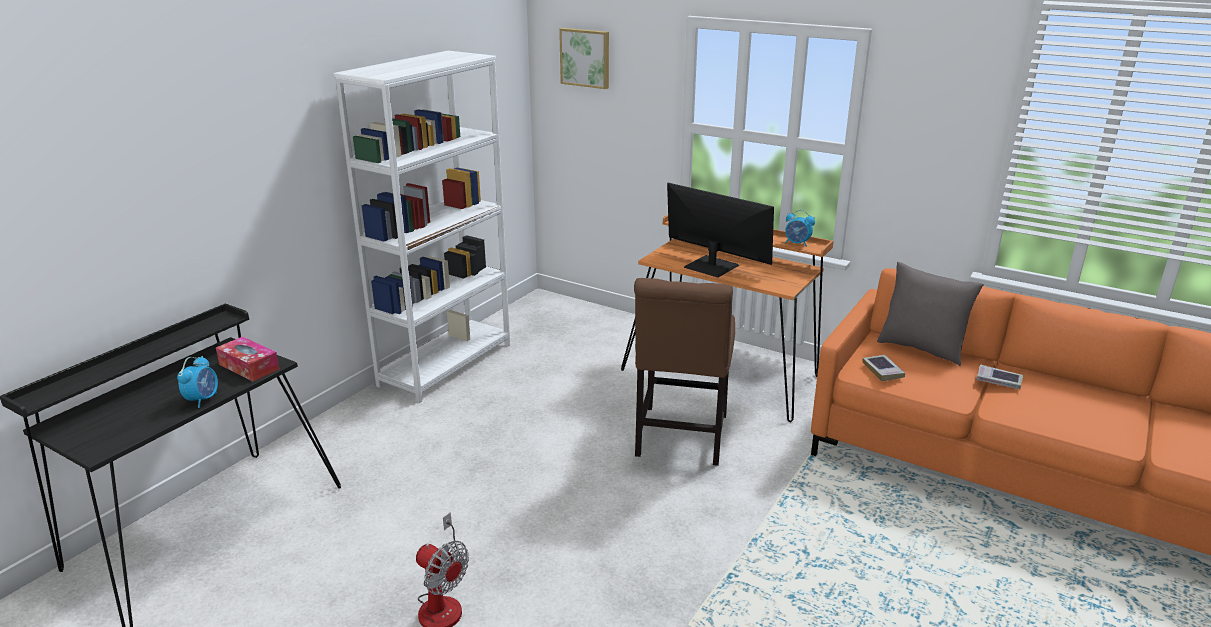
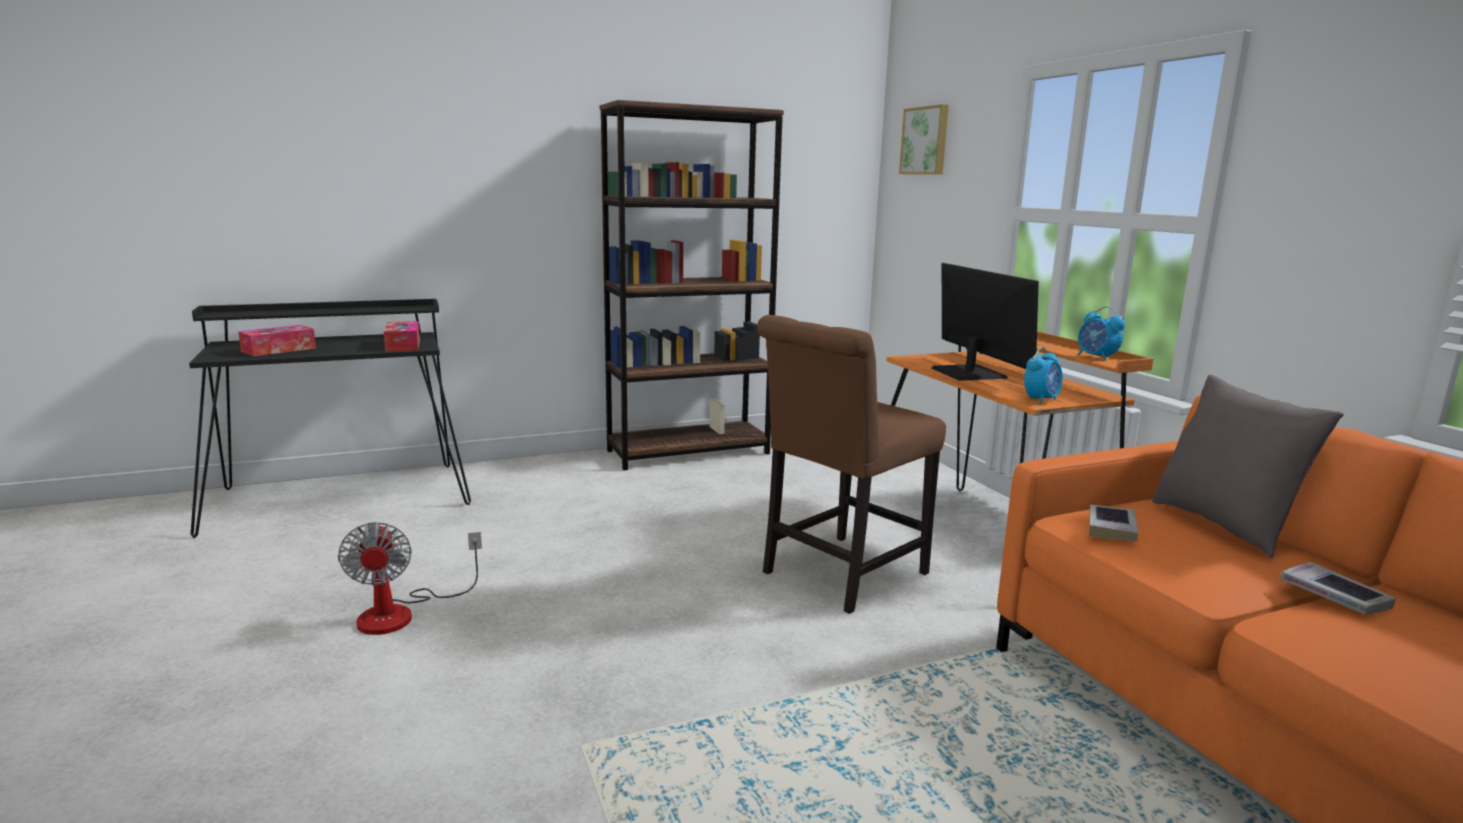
camera: 35 degrees right, 10 degrees down
(139, 415) = (279, 350): none -> tissue box
(203, 399) = (333, 352): alarm clock -> alarm clock (1041, 400)
(446, 364) = (689, 452): white bookcase -> brown bookcase

